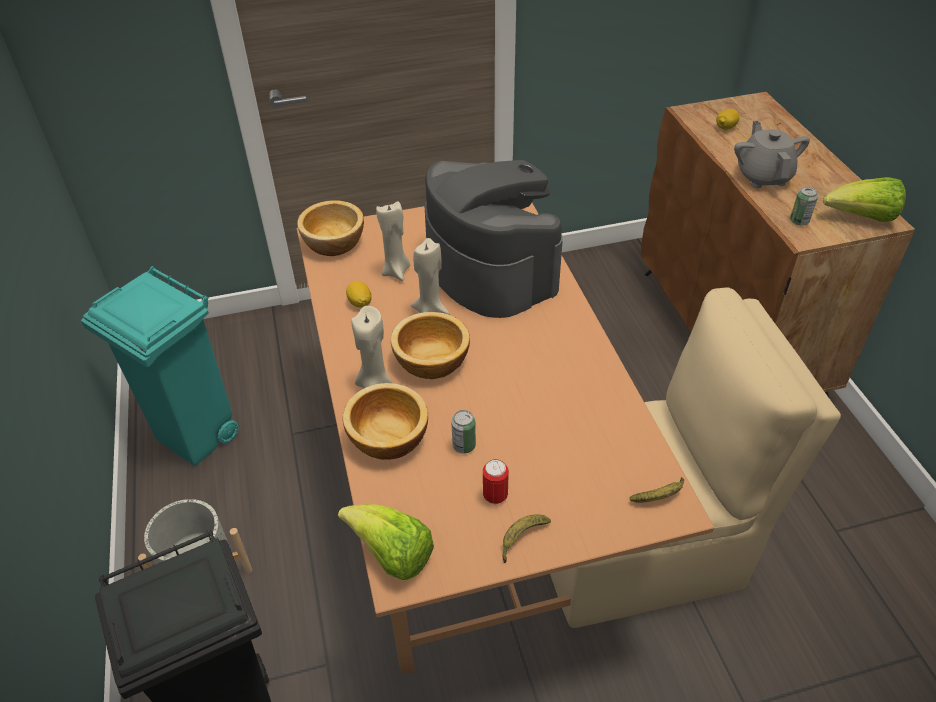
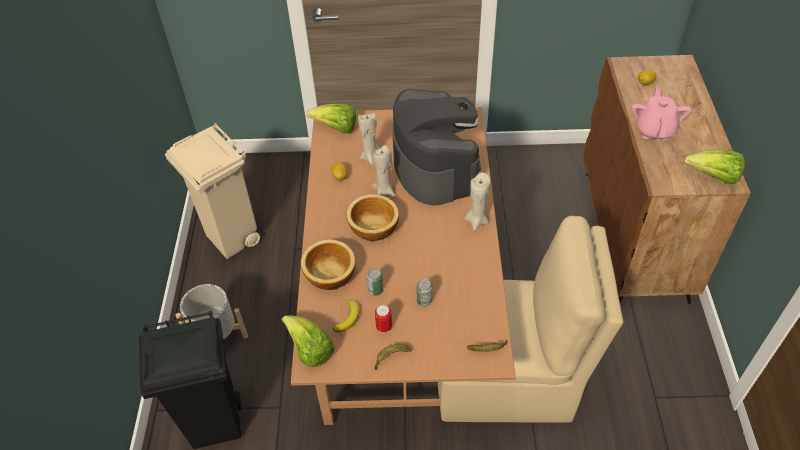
camera: 15 degrees right, 5 degrees up
(197, 437) = (232, 239): turquoise trash can -> beige trash can
(335, 243) = (336, 128): bowl -> lettuce
(374, 384) = (332, 237): beige candle -> beige candle (476, 221)
(436, 494) = (348, 318): none -> banana
(763, 177) = (654, 130): grey teapot -> pink teapot
(799, 221) = (664, 171): can -> can (424, 301)

